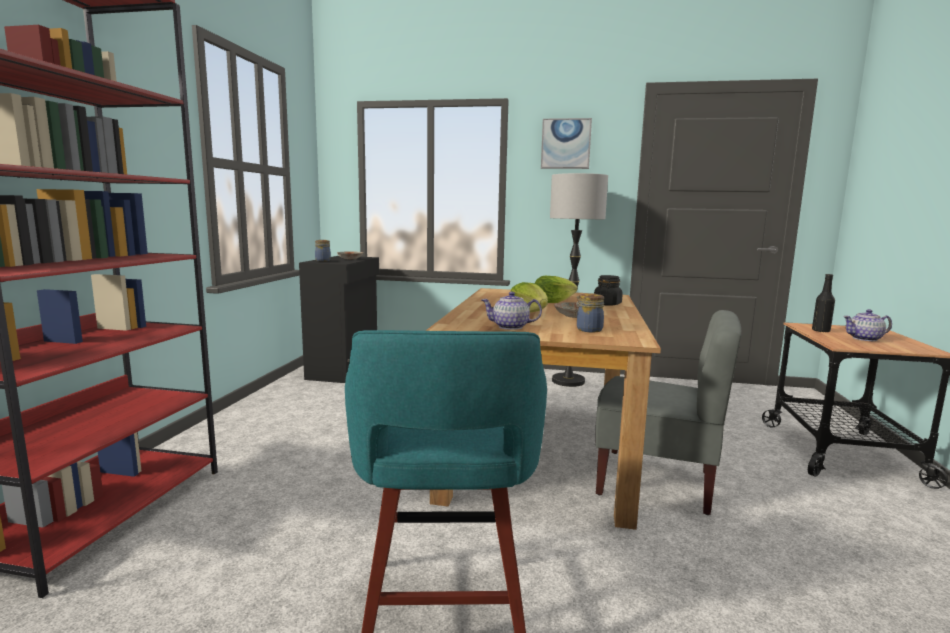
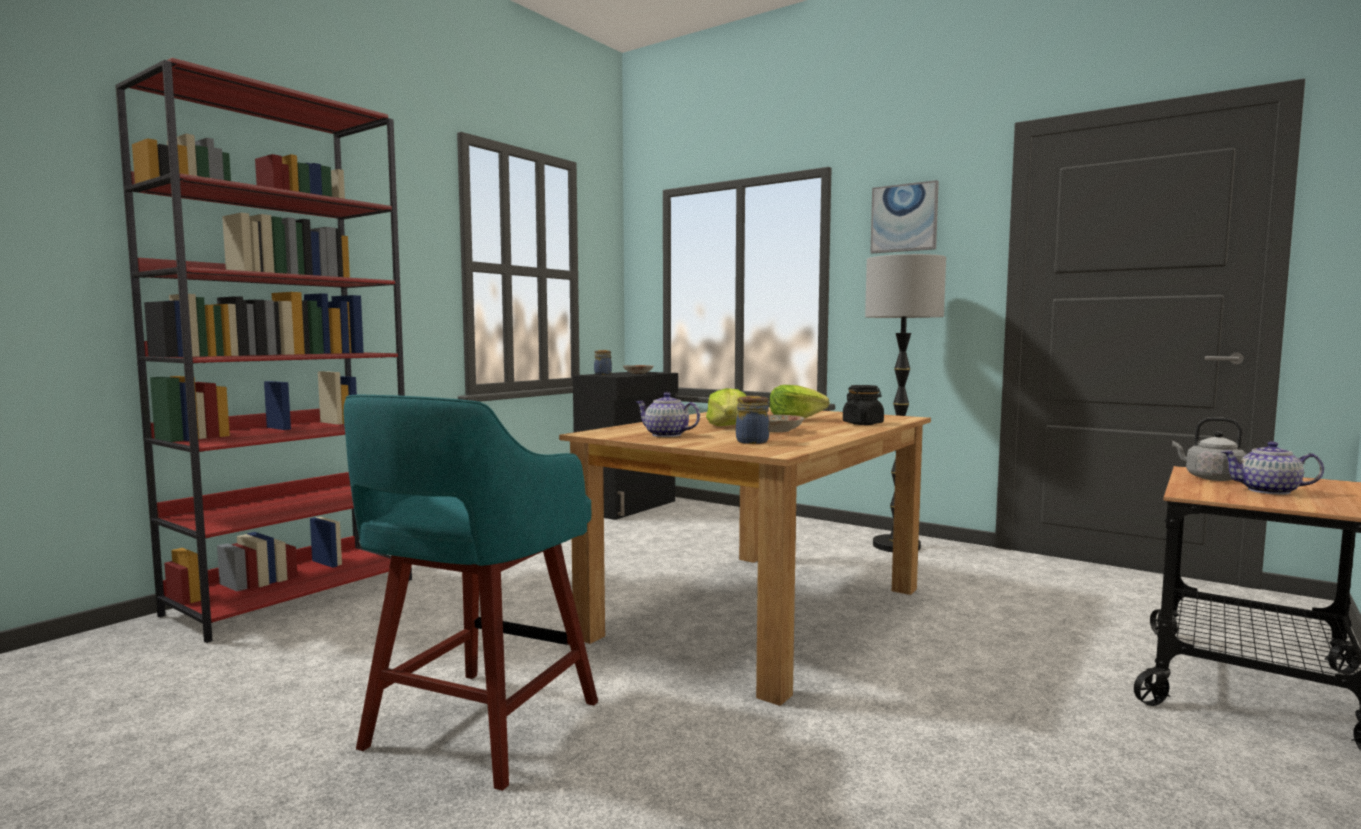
camera: 25 degrees right, 5 degrees down
(656, 482) = (874, 667): grey chair -> none
(820, 331) = (1210, 478): black bottle -> grey kettle

